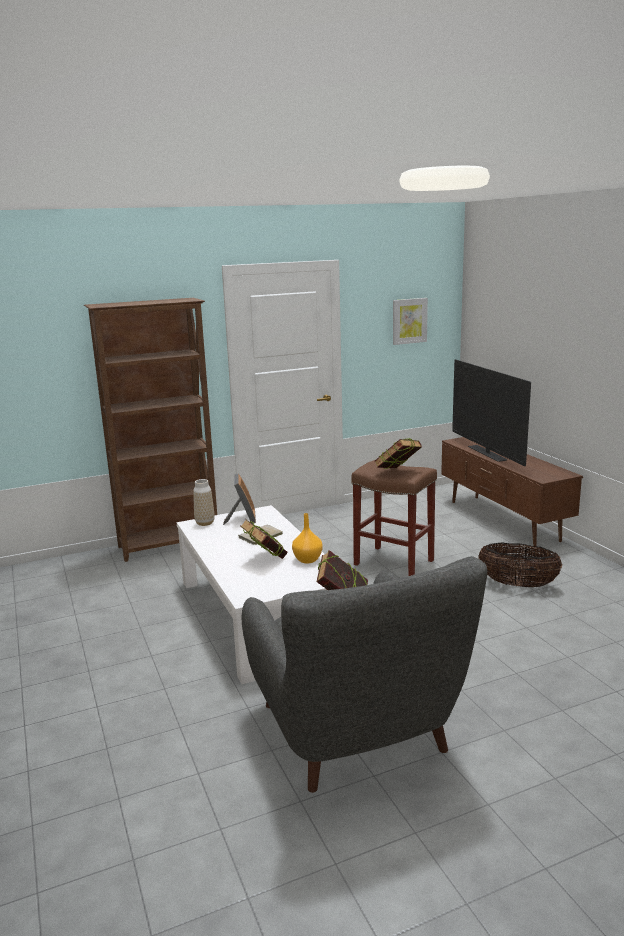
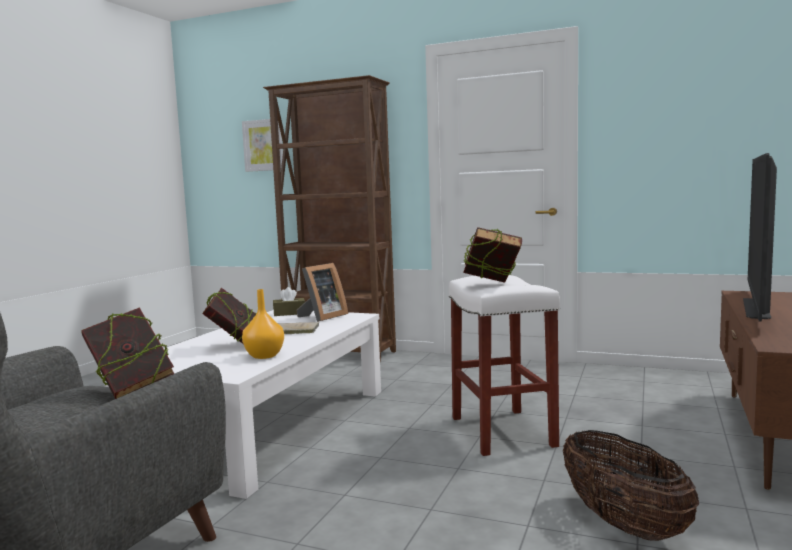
camera: 45 degrees right, 10 degrees down
(205, 523) = (289, 313): vase -> brown tissue box
(392, 562) = (501, 431): brown stool -> white stool
(409, 321) = (696, 108): picture -> picture (263, 145)

